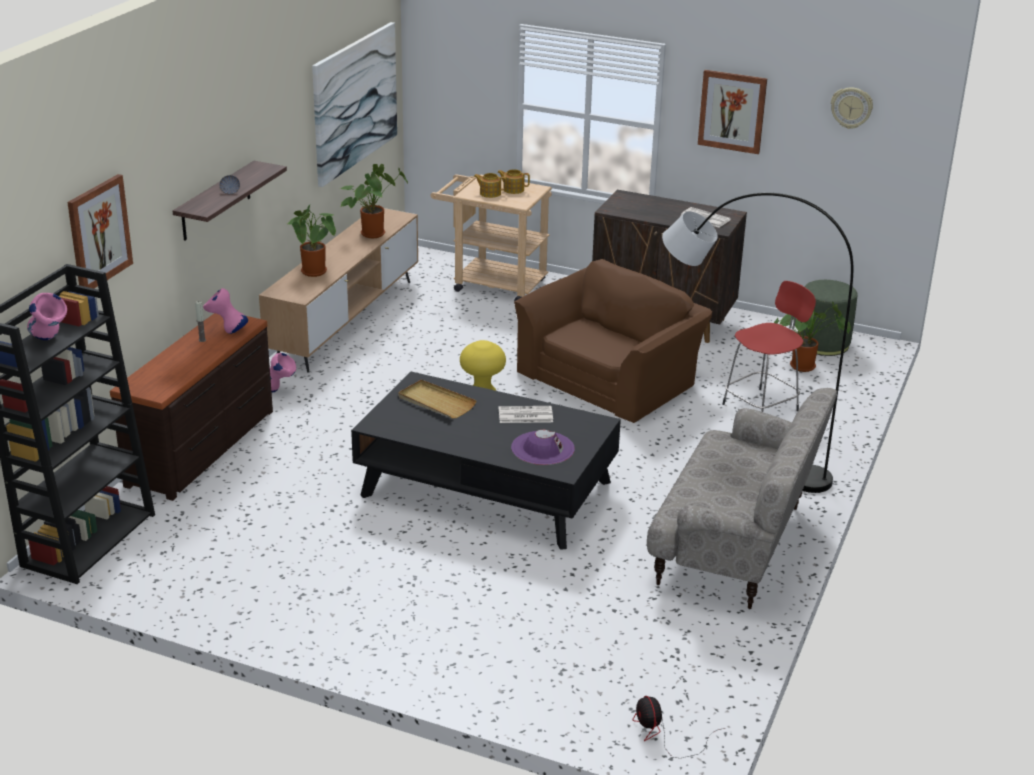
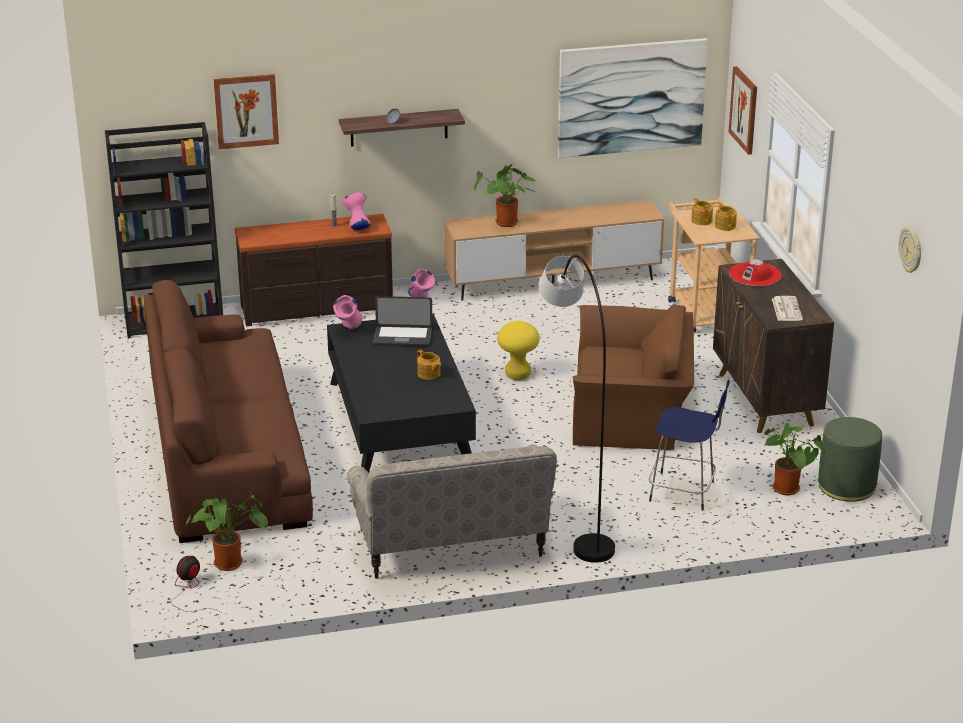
camera: 55 degrees right, 0 degrees up
(50, 341) = (155, 166): pink vase -> pink vase (349, 330)
(373, 233) = (603, 216): potted plant -> potted plant (231, 562)
(418, 608) = (228, 453): none -> brown sofa
(436, 402) = (402, 337): beige tray -> laptop
(524, 415) = (429, 374): newspaper -> teapot
(542, 448) = (392, 396): purple hat -> none
(631, 207) = (755, 274): none -> red hat
(732, 111) = (856, 217): picture -> picture (744, 110)
(762, 406) = (684, 492): red stool -> blue stool

